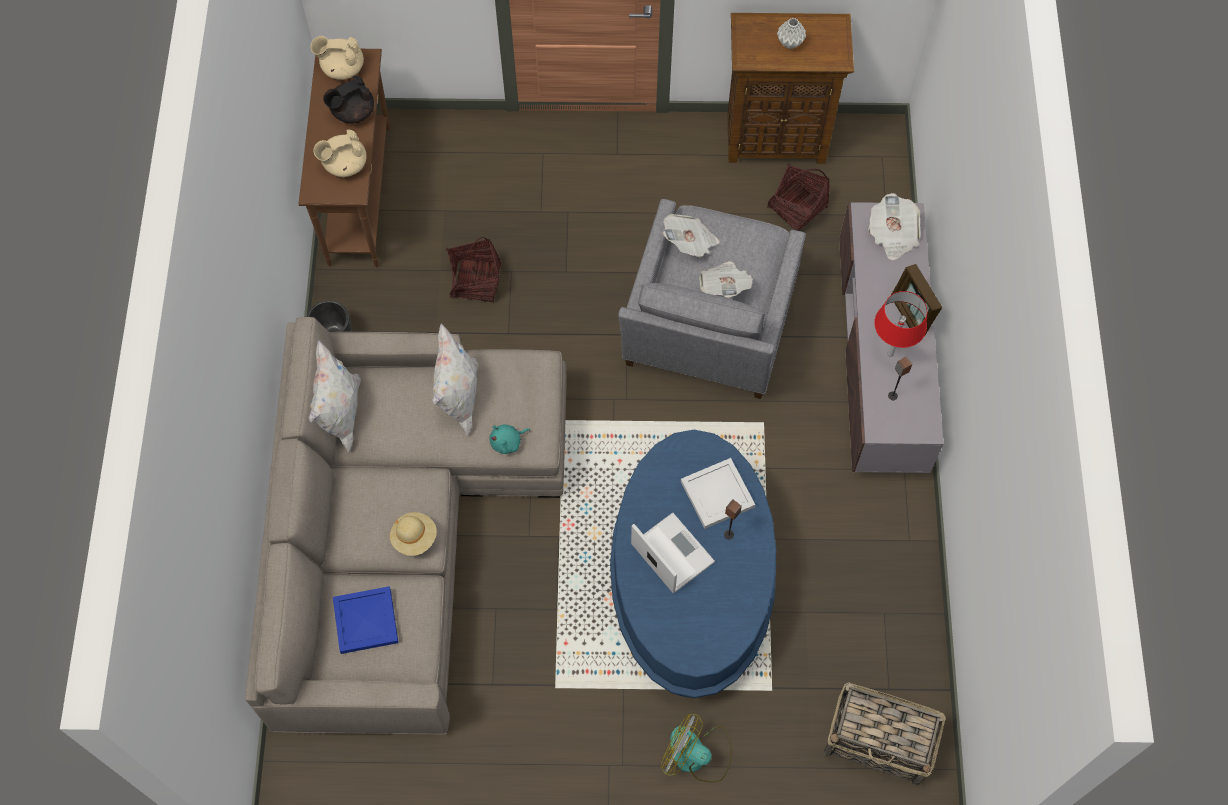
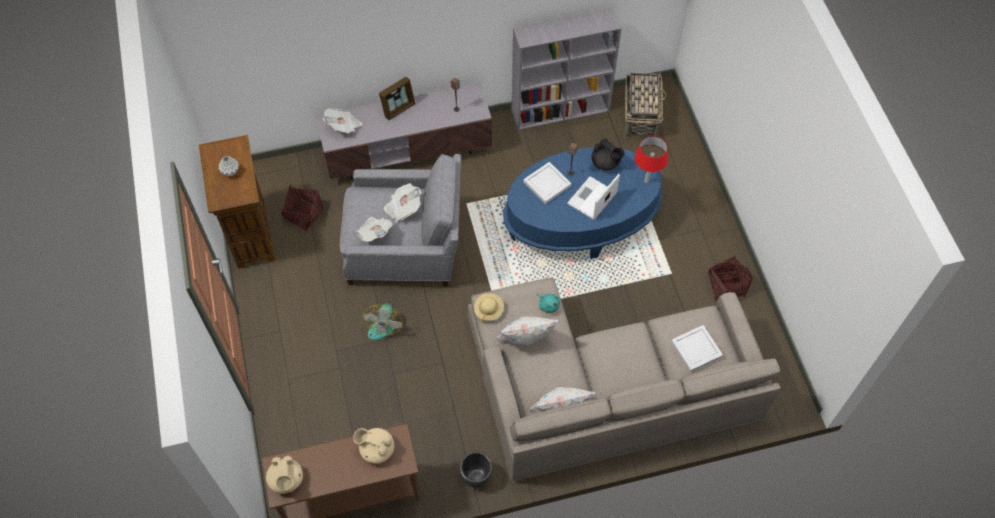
camera: 105 degrees left, 5 degrees down
(344, 165) = (376, 449): beige teapot -> beige teapot turned 150 degrees clockwise
(352, 112) = (327, 459): black teapot -> black teapot (606, 163)
(365, 622) = (697, 349): blue tray -> white tray
(414, 537) = (632, 338): beige hat -> beige hat (488, 310)
(475, 282) = (407, 394): basket -> basket (726, 286)
(697, 755) = (681, 195): fan -> fan (383, 323)
(890, 353) = (428, 115): red table lamp -> red table lamp (646, 181)
(917, 613) = (561, 110): none -> grey bookcase

